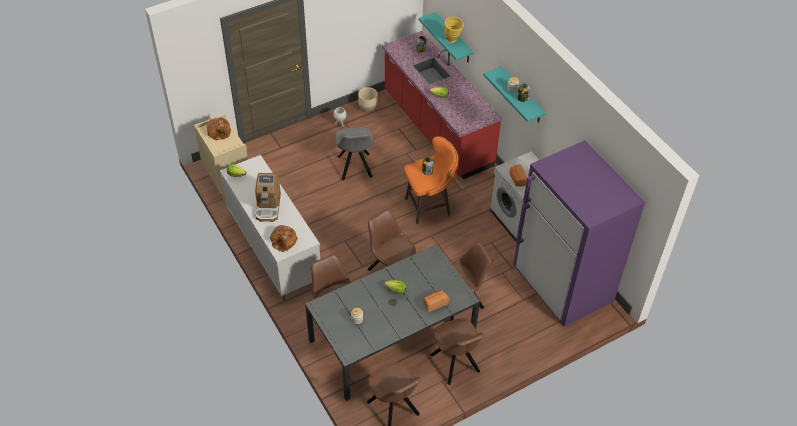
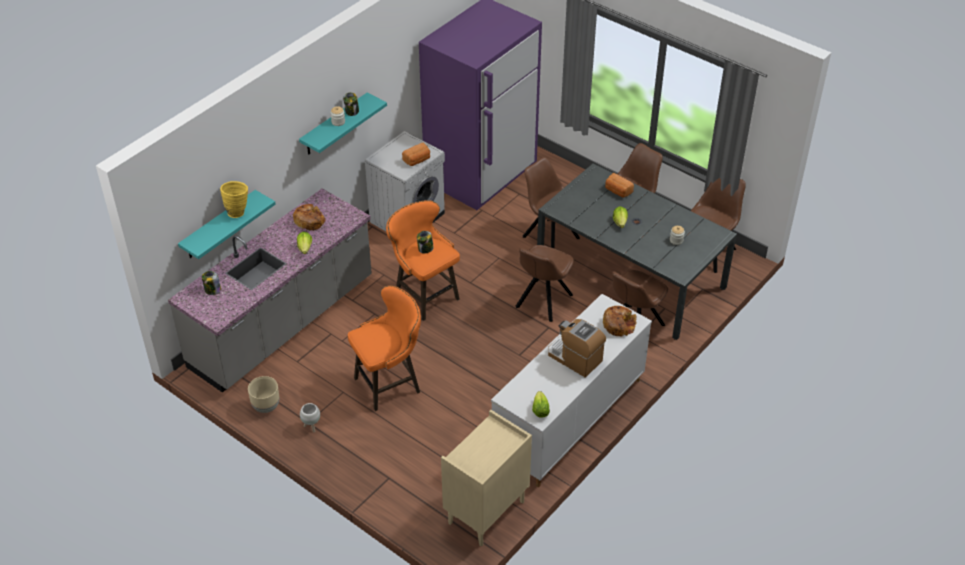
camera: 110 degrees left, 5 degrees down
(219, 132) = (476, 454): bread -> bread (310, 221)
(268, 206) = (575, 358): coffee machine -> coffee machine turned 120 degrees counterclockwise
(355, 167) = (390, 384): grey chair -> orange stool
(436, 129) = (283, 323): red counter -> grey counter

